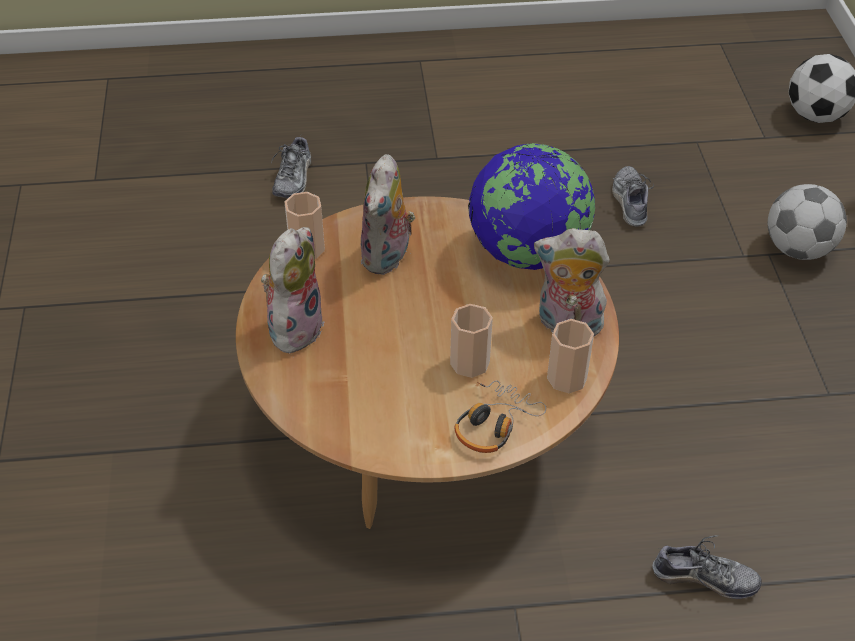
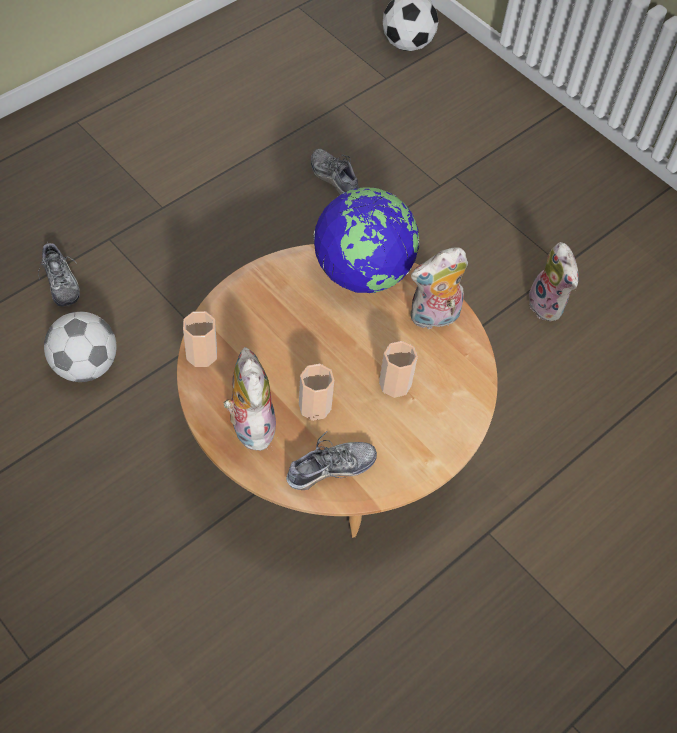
camera: 40 degrees left, 10 degrees up
(388, 257) = (268, 329): plush toy -> plush toy (549, 305)
(493, 424) = (447, 421): headphones -> none
(567, 378) = (465, 359): cup -> cup (315, 406)
(704, 578) = (582, 441): shoe -> shoe (330, 469)
(798, 249) = (470, 163): football -> football (85, 366)

